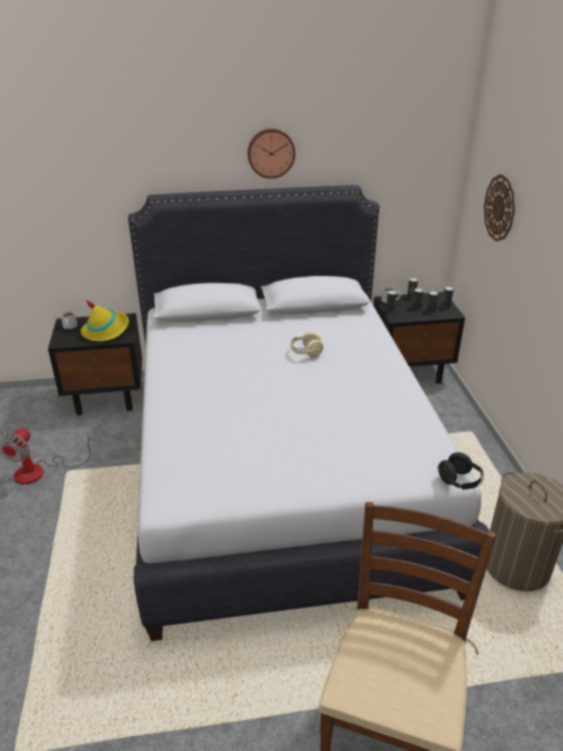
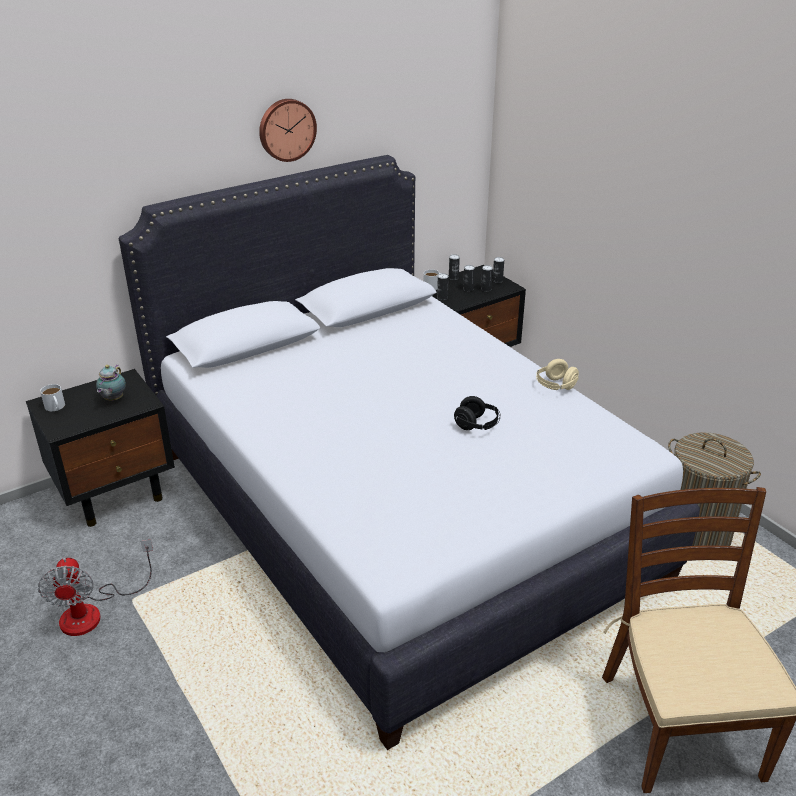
camera: 25 degrees left, 0 degrees up
(106, 330) = (113, 399): yellow hat -> teapot
(305, 353) = (404, 366): beige headphones -> beige headphones (555, 386)
(459, 481) = (661, 457): black headphones -> black headphones (477, 425)
(500, 208) = (559, 159): wall clock -> none

